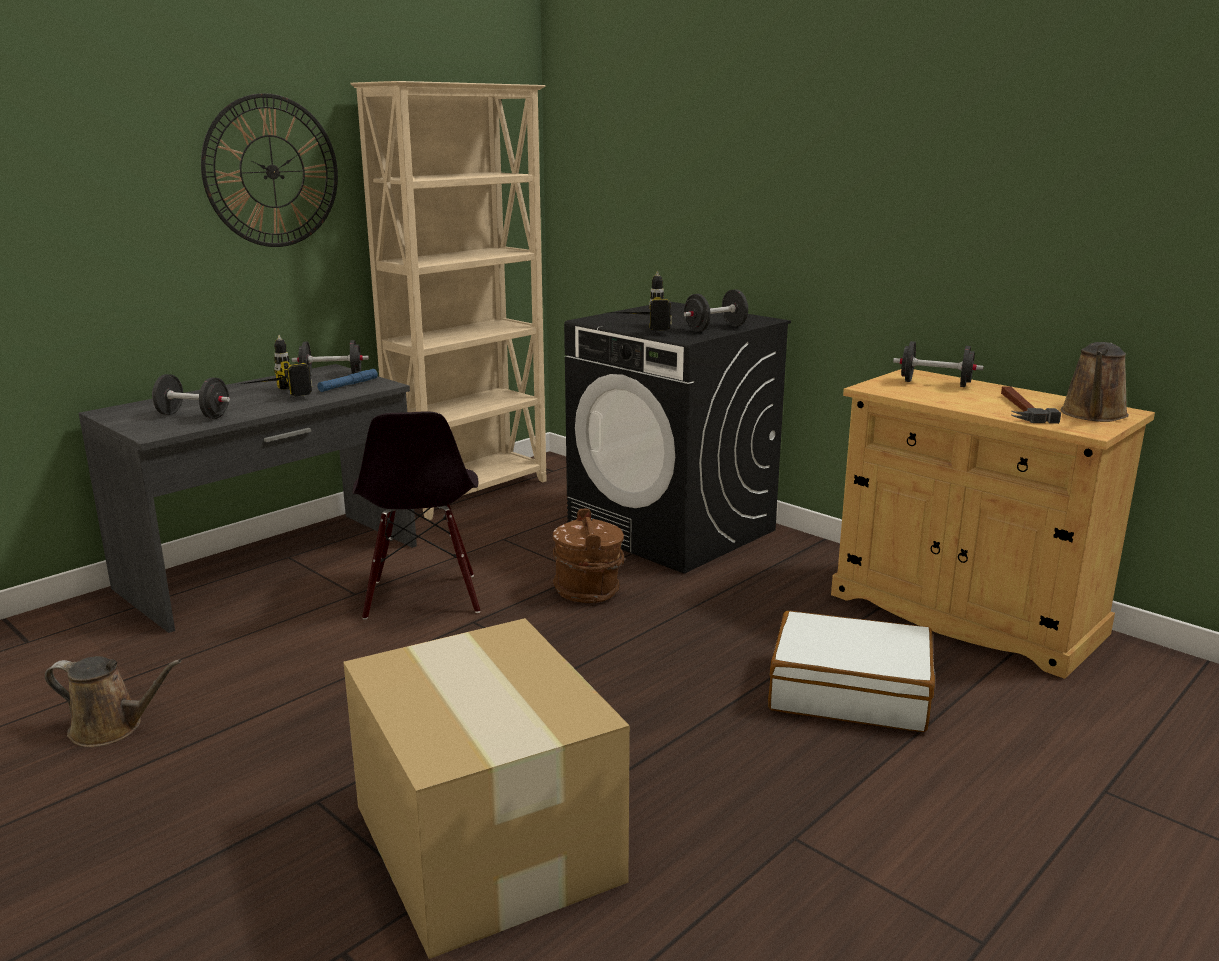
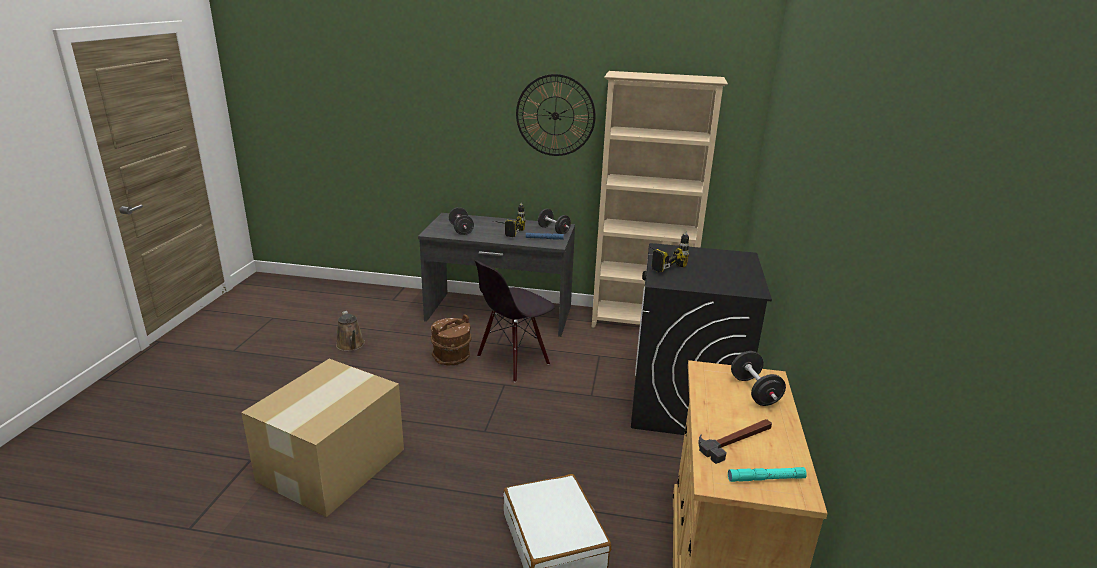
camera: 55 degrees right, 5 degrees up
(588, 590) = (573, 404): brown bucket -> brown bucket (451, 357)
(715, 328) = (700, 283): black dumbbell -> none
(1093, 415) = (766, 478): brown watering can -> turquoise flashlight

